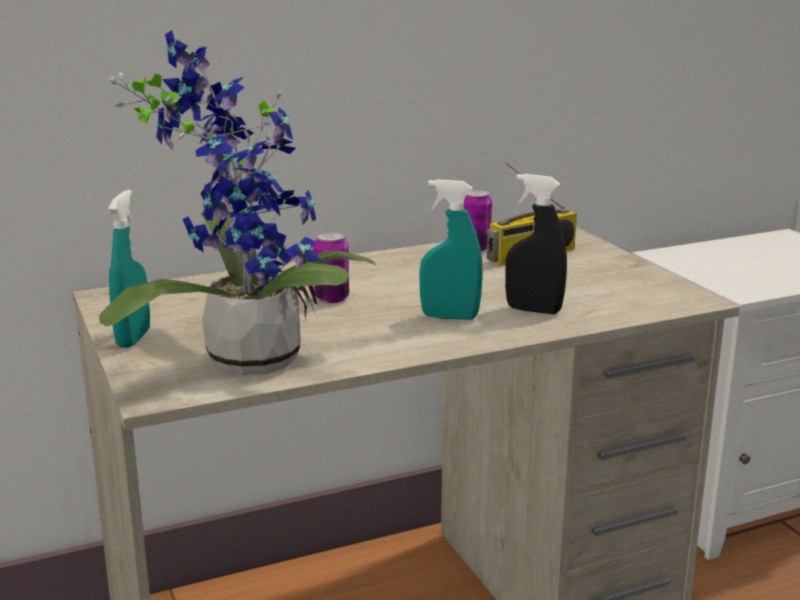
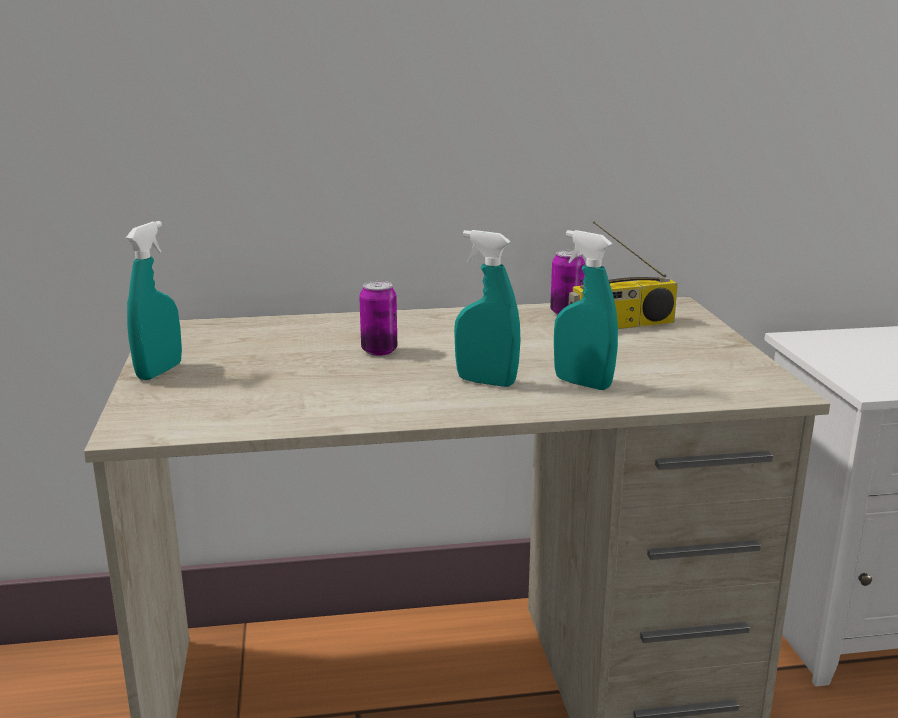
camera: 15 degrees right, 0 degrees up
(245, 356) = (248, 401): potted plant -> none
(533, 310) = (582, 383): black spray bottle -> turquoise spray bottle

